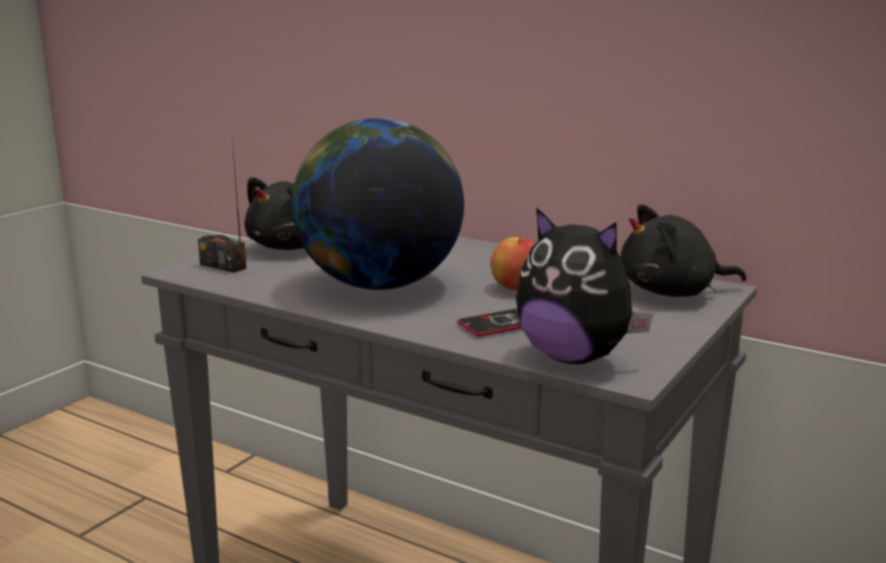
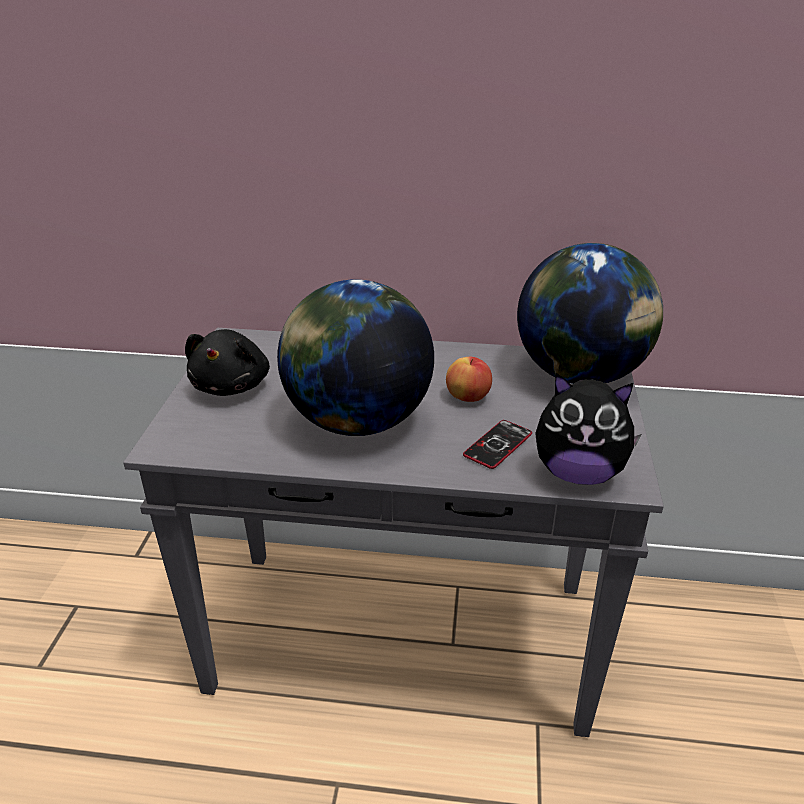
camera: 25 degrees left, 15 degrees up
(223, 266) = (194, 429): radio -> none
(673, 292) = (580, 374): black plush toy -> globe

